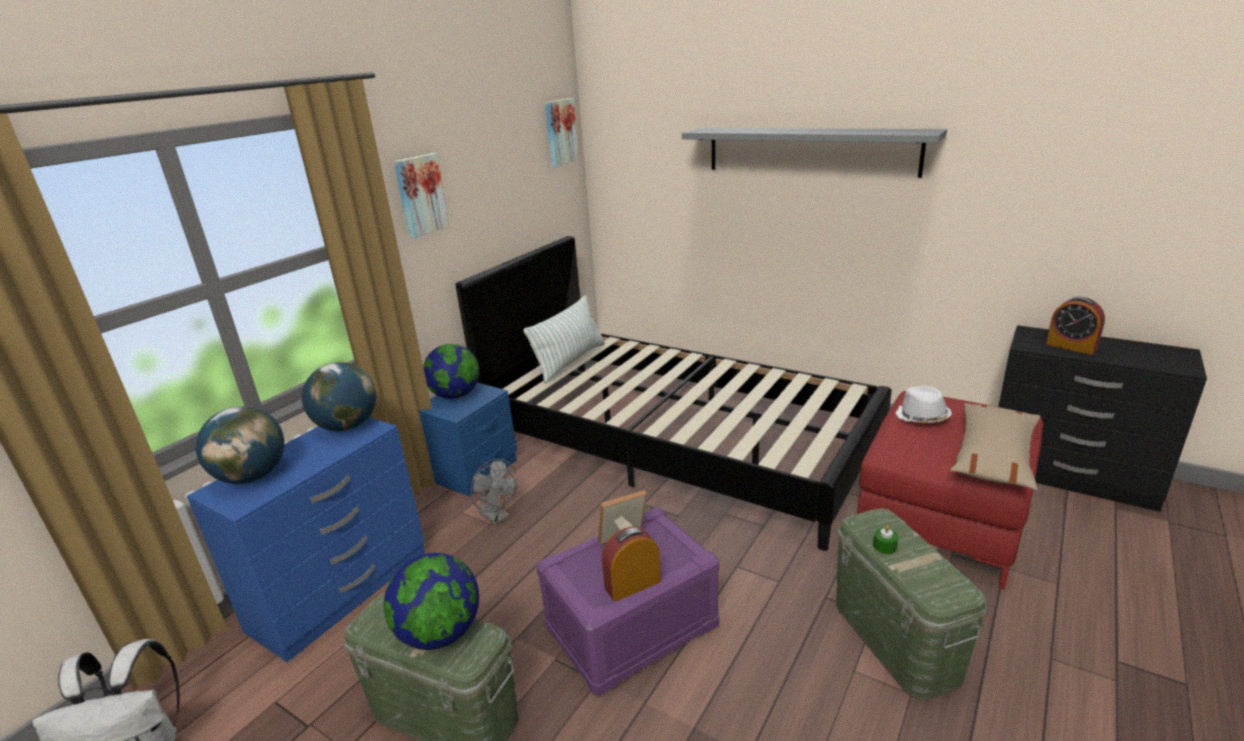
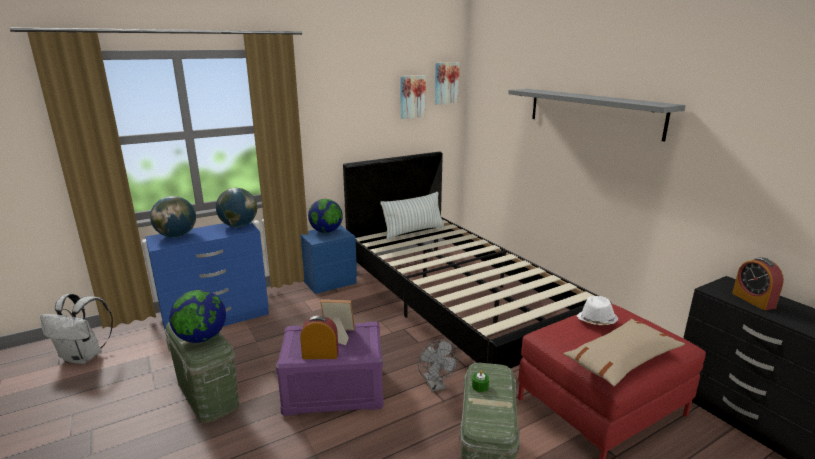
camera: 25 degrees right, 5 degrees down
(420, 195) = (328, 106): picture -> picture (412, 96)
(497, 516) = (319, 309): grey fan -> grey fan (436, 385)

